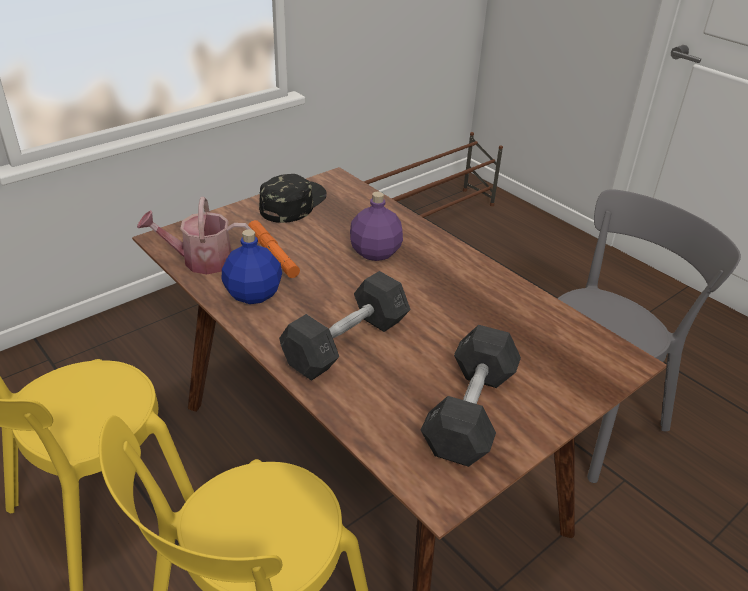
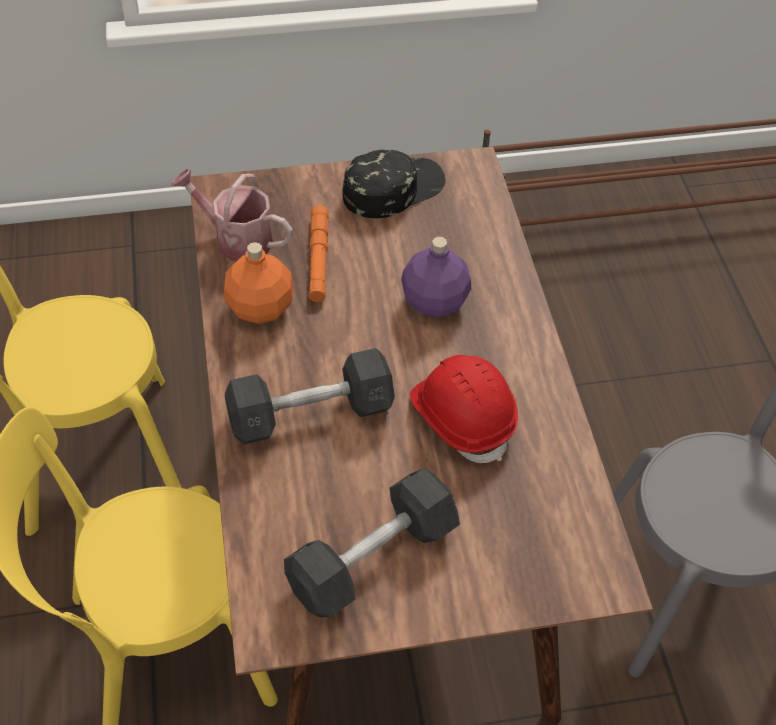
camera: 30 degrees right, 15 degrees up
(254, 294) = (261, 308): blue bottle -> orange bottle
(453, 307) = (462, 418): none -> red hard hat

